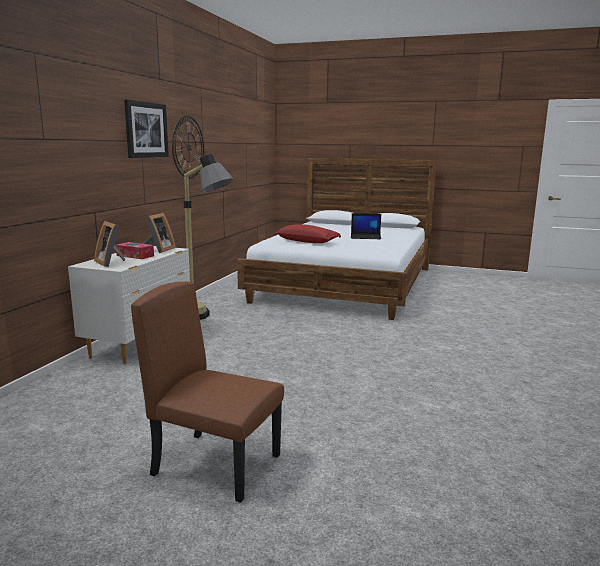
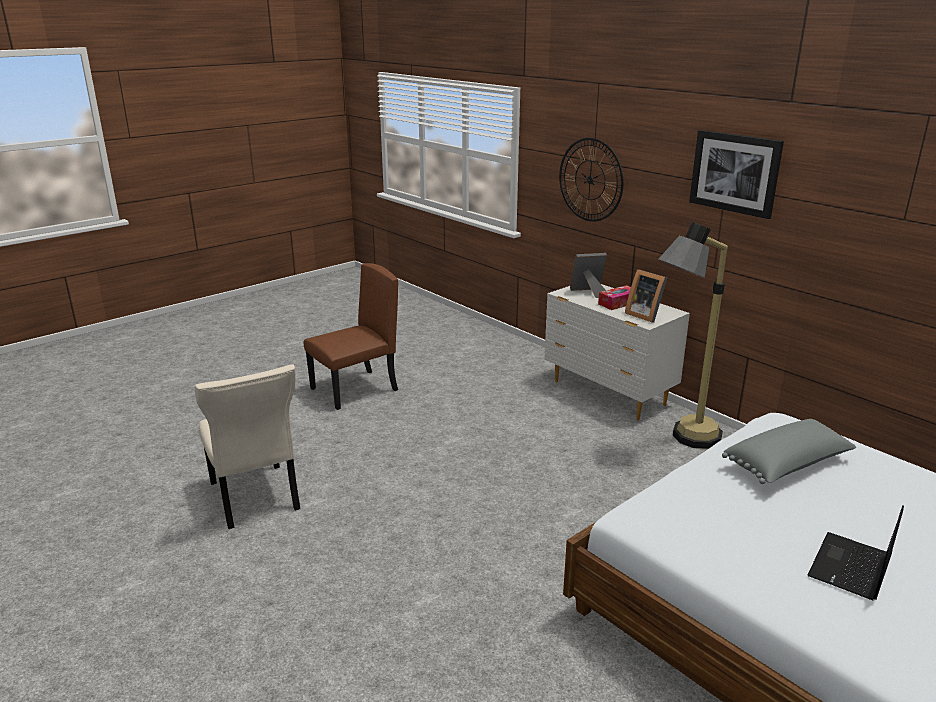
camera: 120 degrees right, 10 degrees up
(188, 147) = (841, 218): wall clock -> wall clock (590, 180)
(308, 242) = (788, 465): red pillow -> grey pillow
(469, 432) = (255, 498): none -> beige chair

